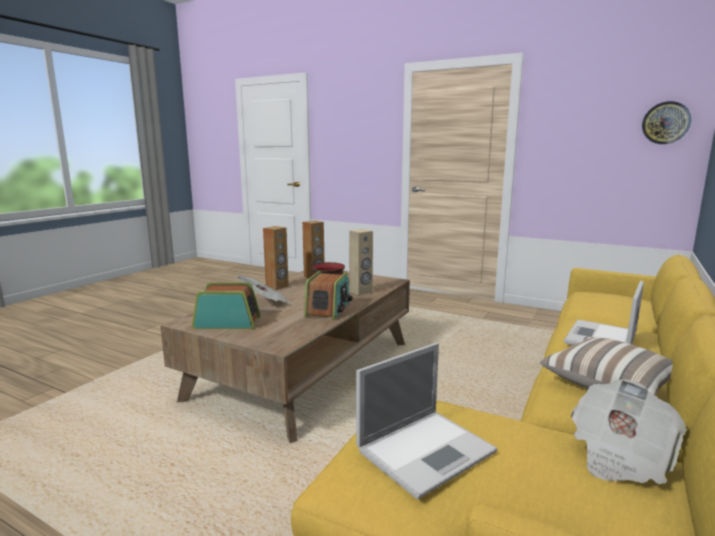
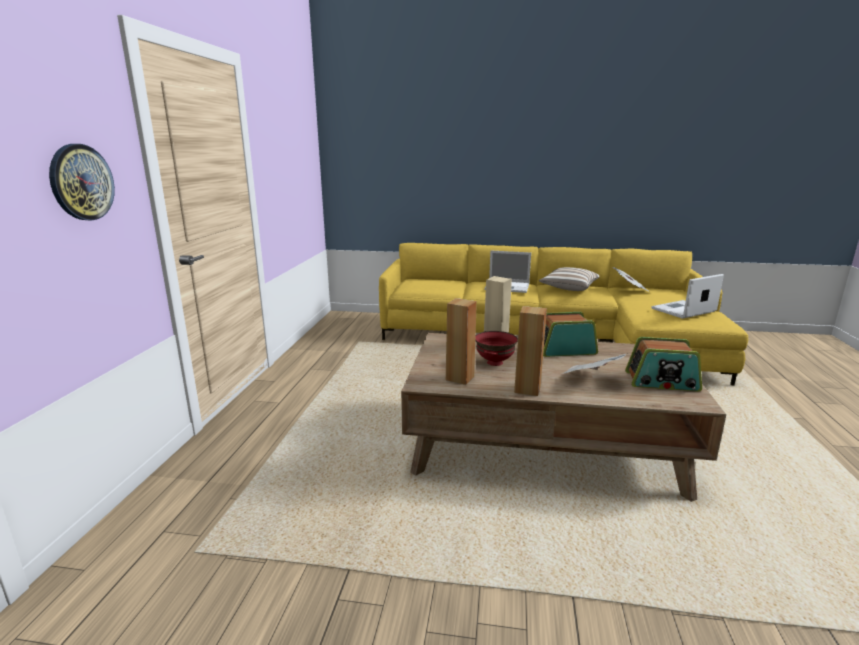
camera: 110 degrees left, 5 degrees up
(227, 322) = (662, 381): radio -> radio turned 60 degrees counterclockwise
(427, 450) = (683, 310): laptop -> laptop turned 60 degrees counterclockwise
(665, 123) = (308, 148): wall clock -> wall clock (81, 182)

